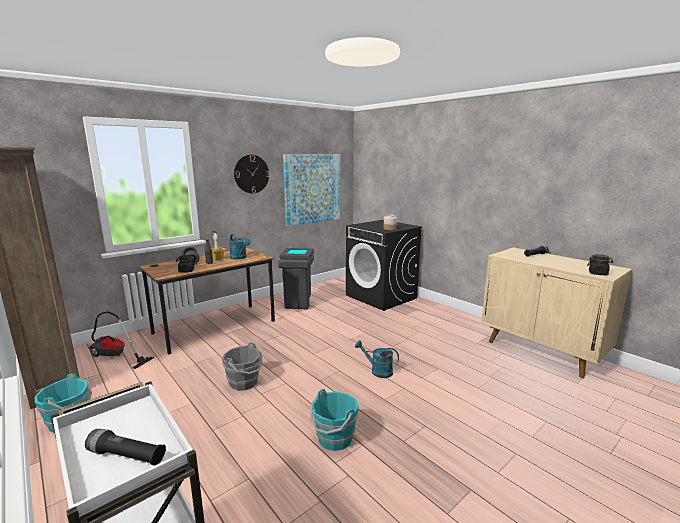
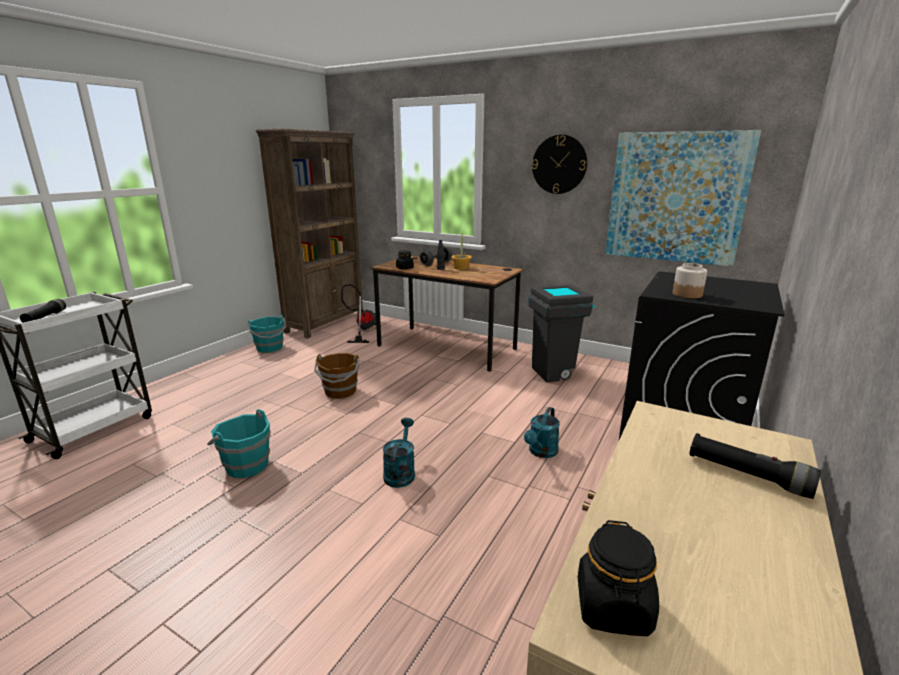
camera: 70 degrees right, 5 degrees up
(240, 258) = (473, 273): turquoise watering can -> turquoise watering can (541, 452)
(244, 382) = (340, 392): grey bucket -> brown bucket

